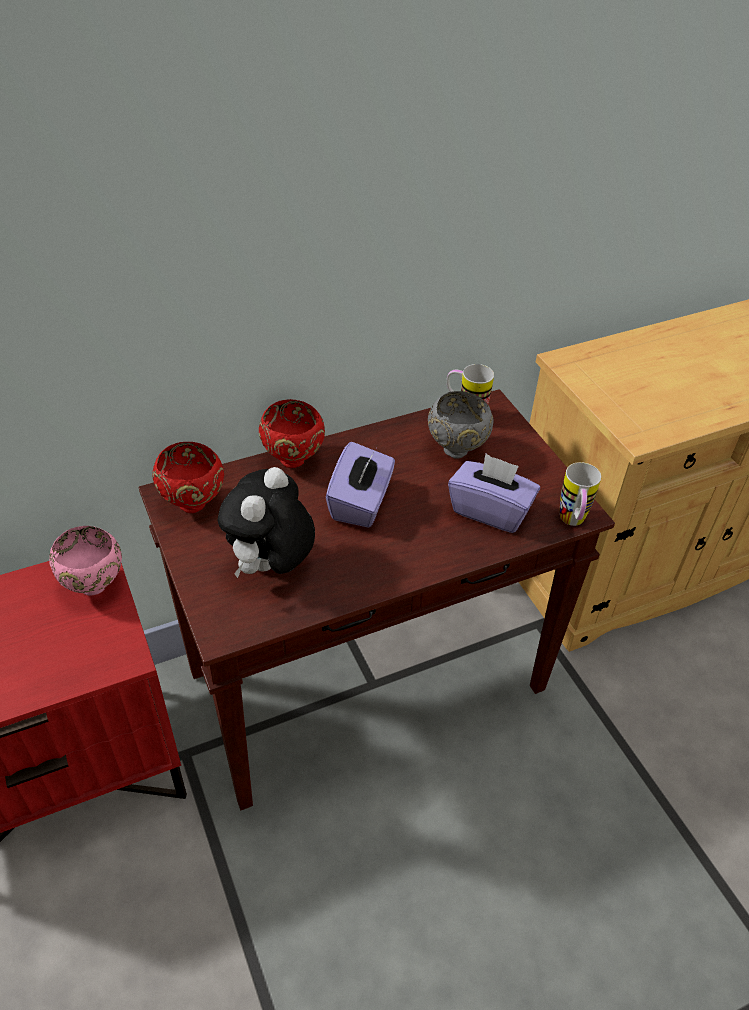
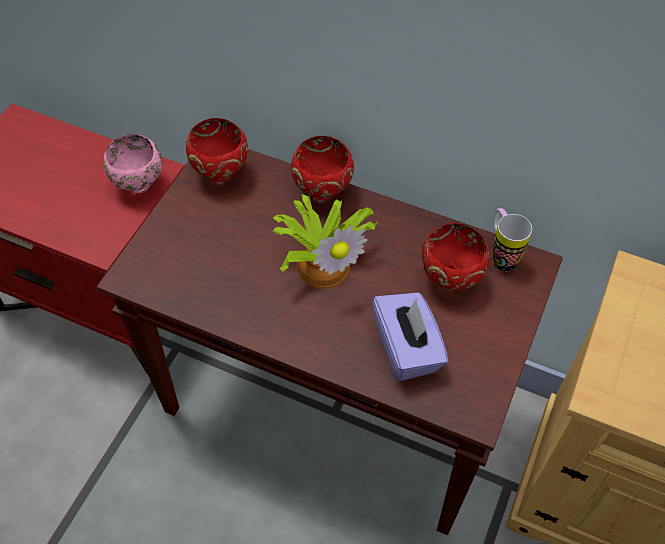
camera: 50 degrees right, 10 degrees up
(271, 567) = (208, 259): plush toy -> none
(361, 503) = (324, 262): purple tissue box -> potted plant
(457, 450) = (450, 281): grey bowl -> red bowl
(572, 523) = (456, 415): mug -> none

